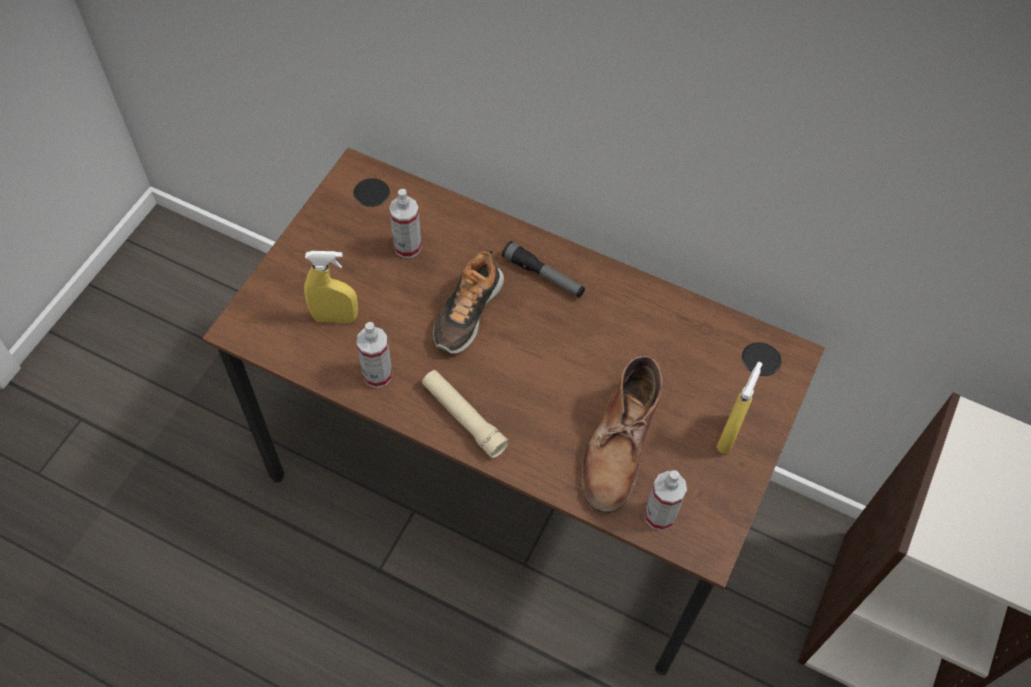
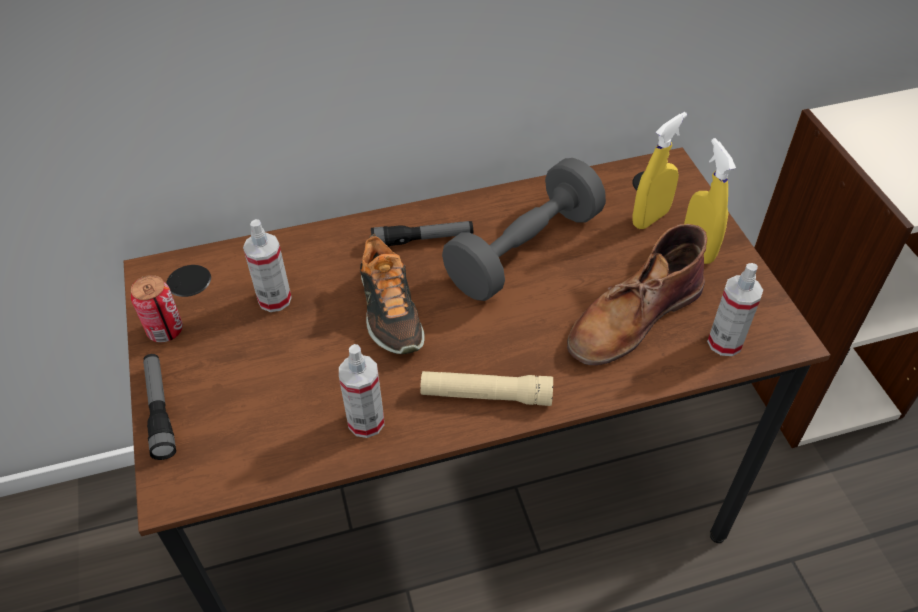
camera: 40 degrees left, 10 degrees down
(276, 271) = (160, 410): none -> flashlight
(326, 219) = (165, 331): none -> can
(335, 317) = (268, 405): yellow spray bottle -> yellow spray bottle (650, 218)
(602, 338) = (524, 251): none -> grey dumbbell
(618, 446) = (633, 317): brown boot -> brown boot turned 75 degrees clockwise

